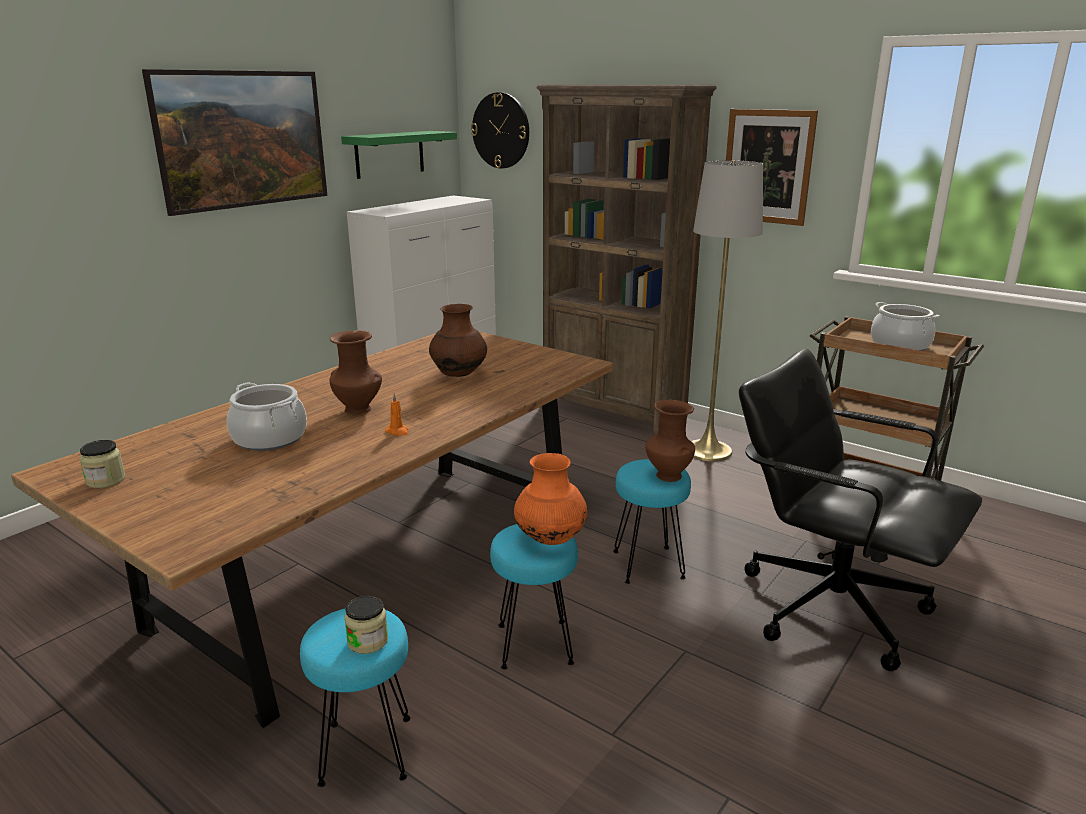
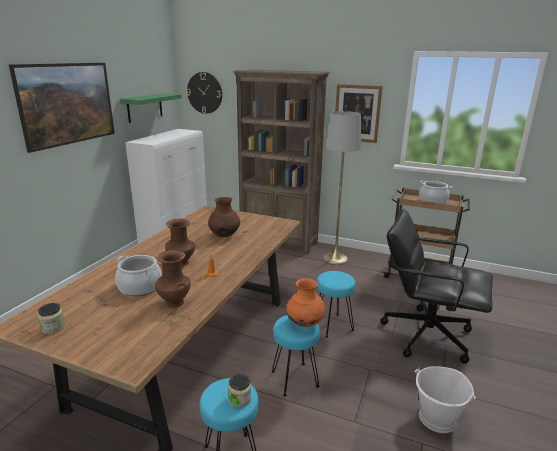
camera: 15 degrees left, 0 degrees up
(667, 475) = (344, 279): brown vase -> brown vase (174, 302)
(782, 761) = (437, 419): none -> white bucket

